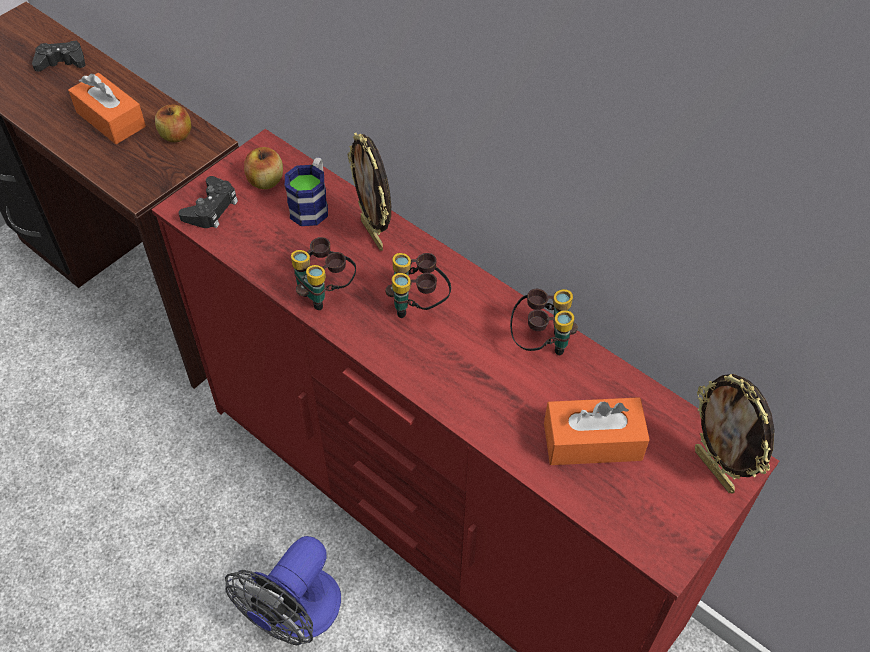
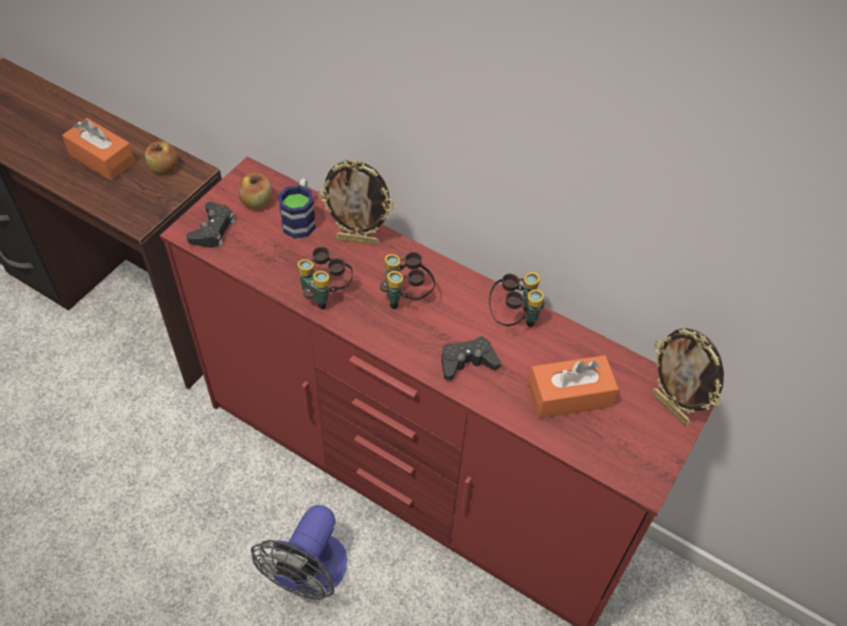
camera: 10 degrees left, 0 degrees up
(61, 62) = (47, 110): black game controller -> black game controller (467, 362)
(373, 234) = (358, 240): picture frame -> picture frame turned 45 degrees counterclockwise

